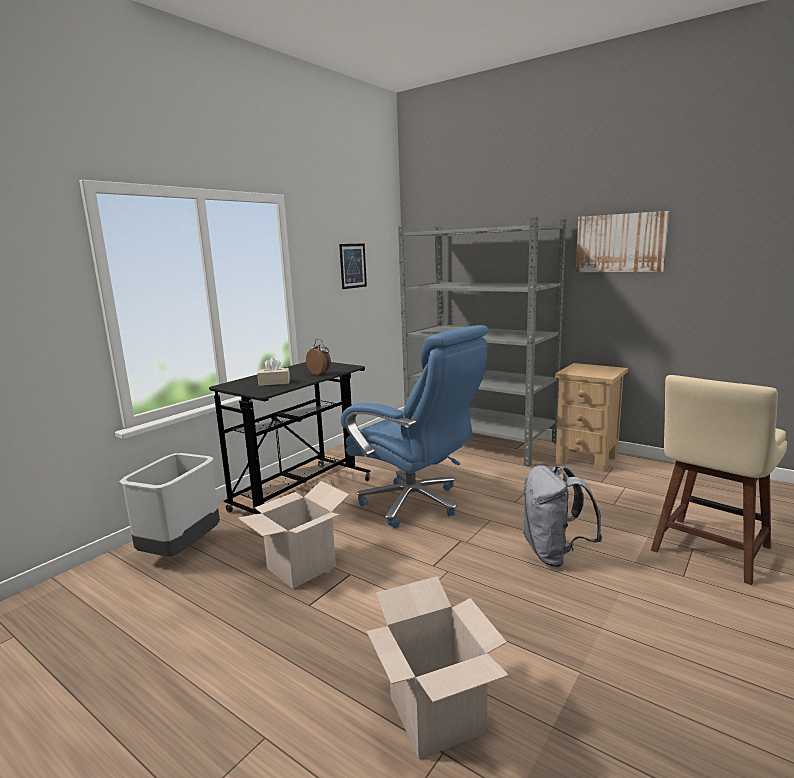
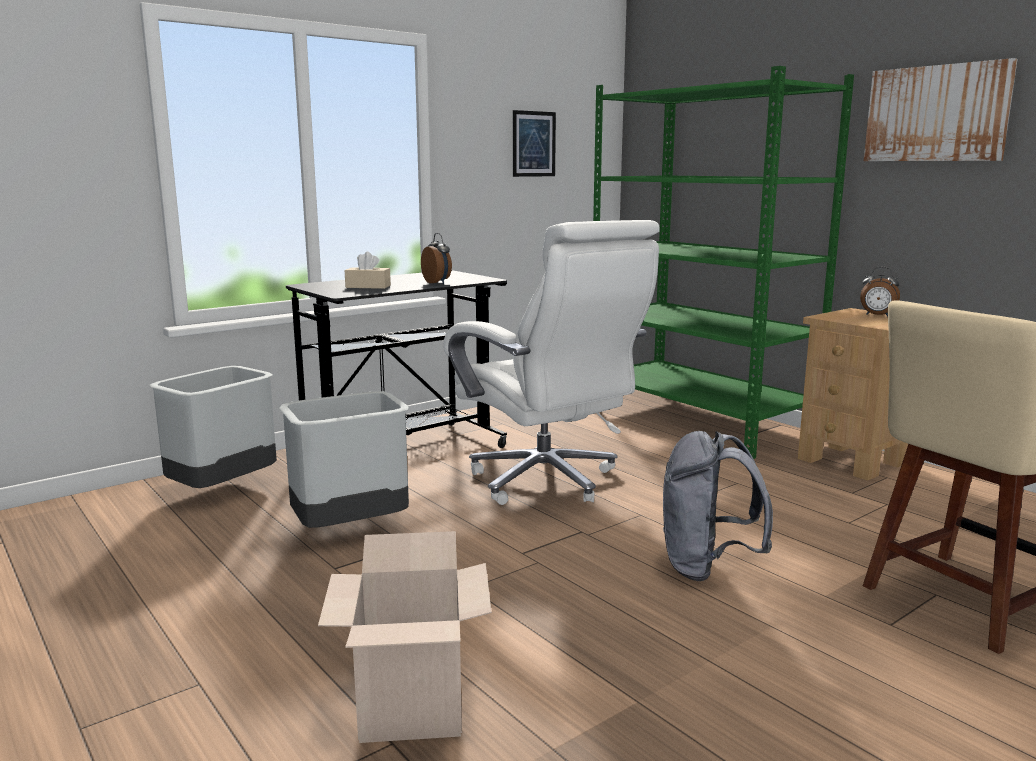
camera: 15 degrees right, 0 degrees up
(301, 567) = (351, 528): cardboard box -> grey trash can
(417, 505) = (549, 484): blue office chair -> white office chair
(480, 441) = (698, 420): grey bookcase -> green bookcase
(595, 368) = (877, 315): none -> alarm clock

